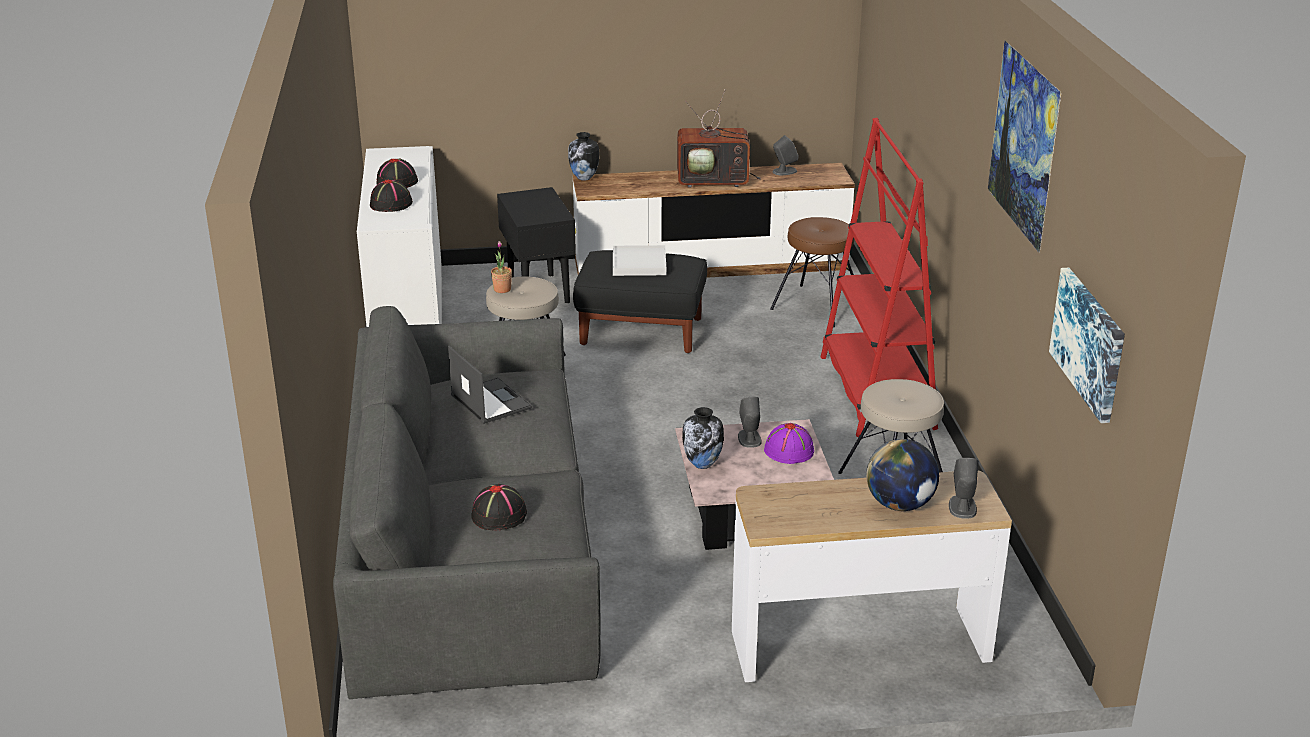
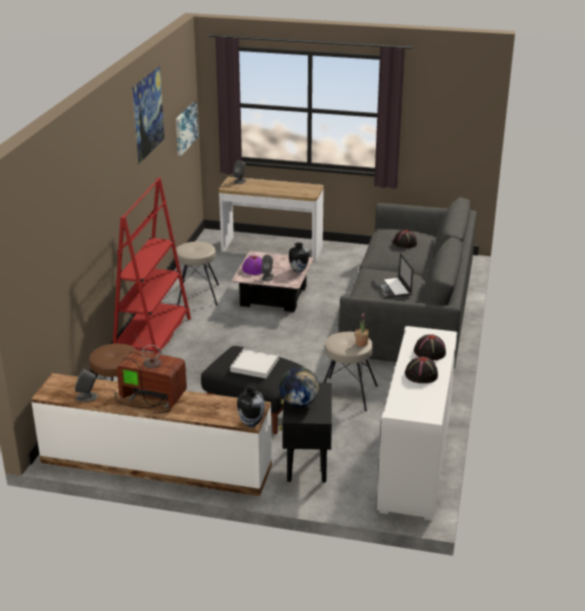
camera: 160 degrees left, 0 degrees up
(900, 504) = (261, 185): globe -> globe (299, 403)

